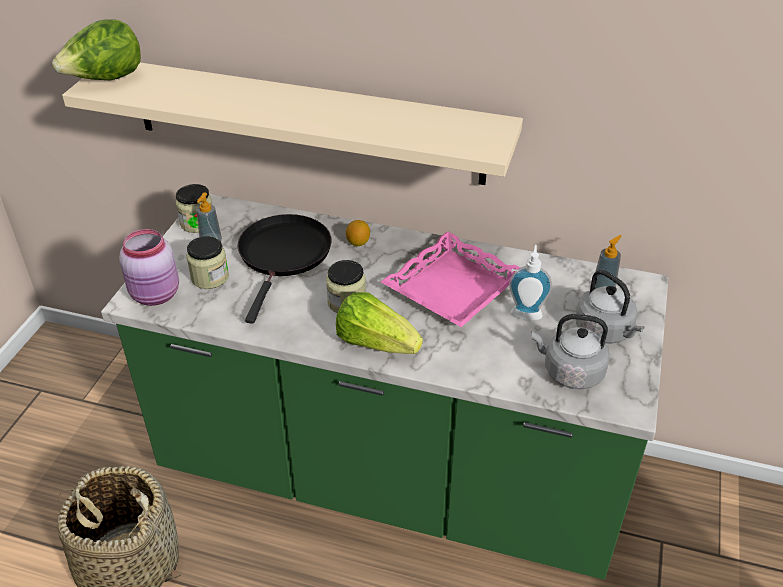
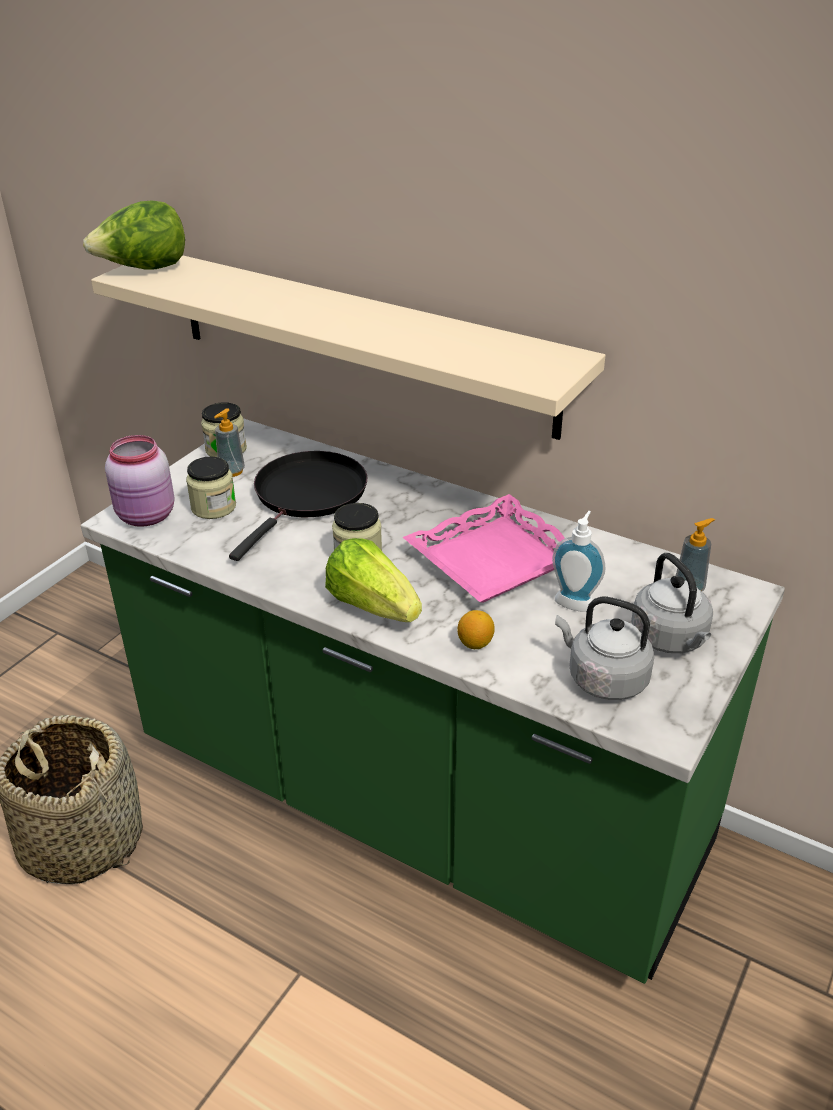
camera: 15 degrees right, 5 degrees down
(358, 242) = (400, 494): lemon -> lemon (475, 643)

